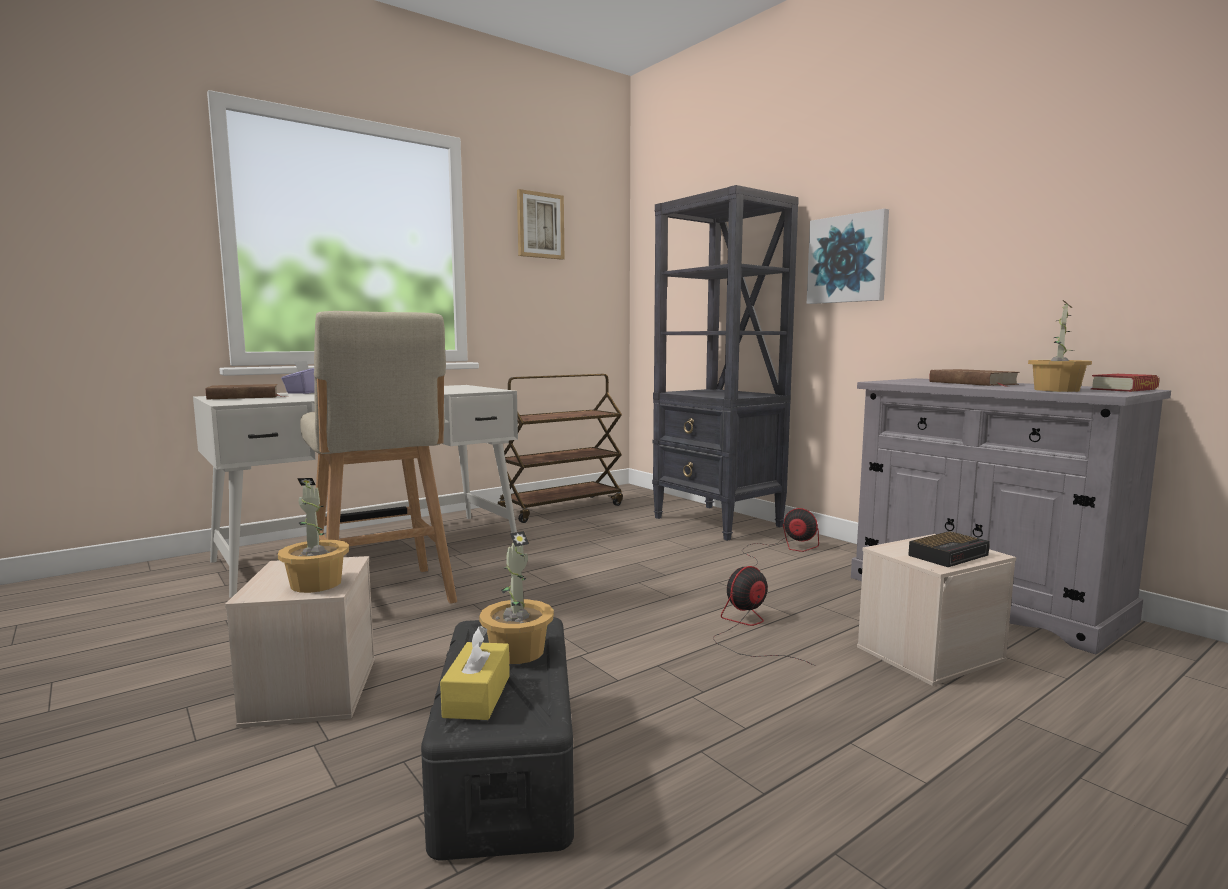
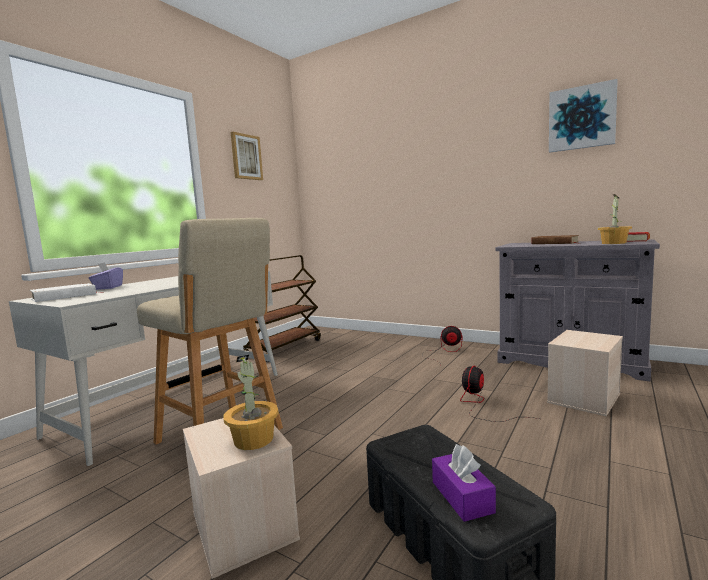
camera: 20 degrees left, 0 degrees up
(244, 397) = (64, 296): brown book -> white book
(477, 696) = (462, 497): yellow tissue box -> purple tissue box
(517, 651) = (438, 455): potted plant -> none
(718, 522) = (390, 341): black bookcase -> none
(847, 259) = (459, 176): picture -> picture (581, 118)
(949, 555) = (594, 340): alarm clock -> none

